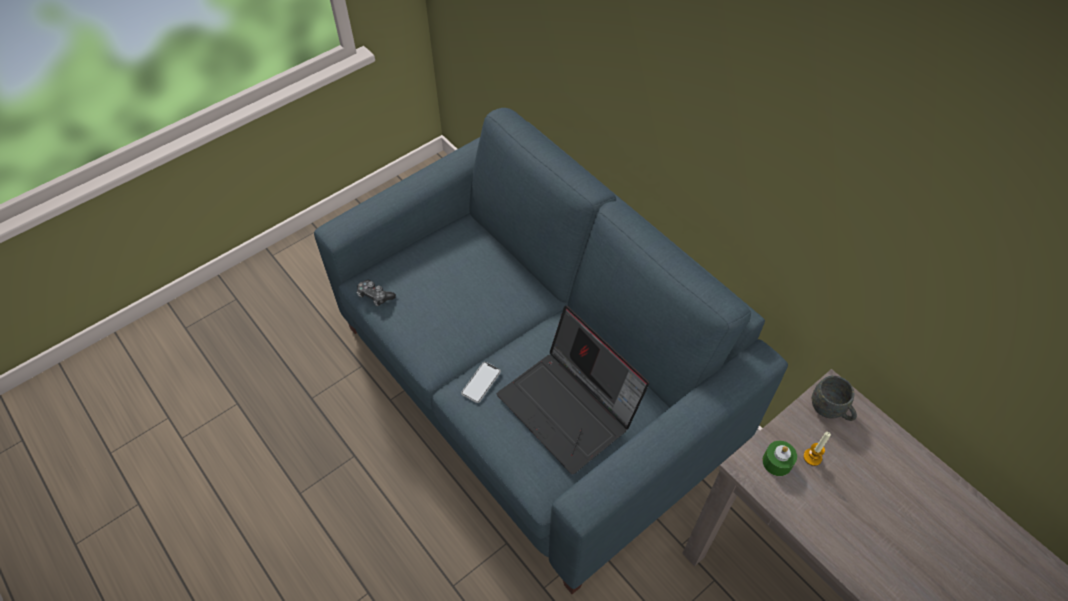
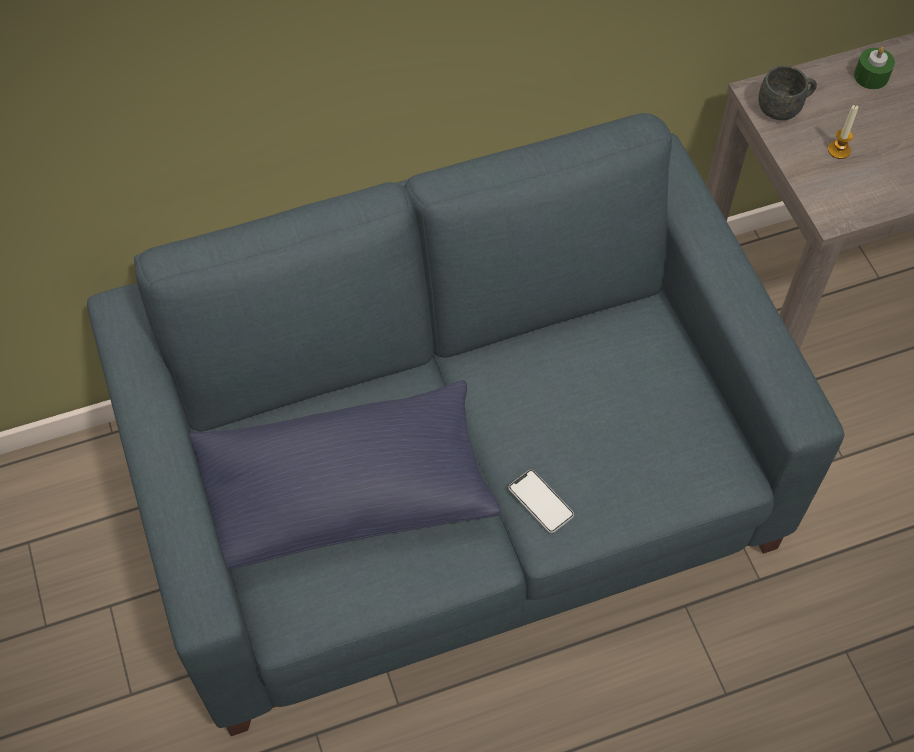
camera: 70 degrees left, 5 degrees up
(375, 296) = (320, 610): game controller -> none
(451, 285) = (345, 493): none -> blue pillow
(570, 408) = (622, 403): laptop -> none
(777, 462) = (836, 185): green candle -> green candle (871, 76)

